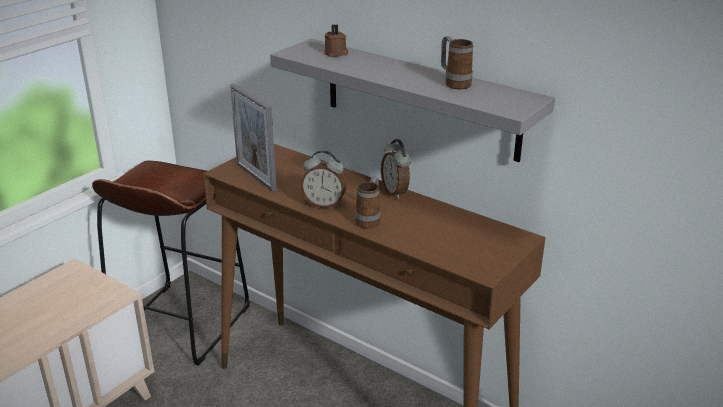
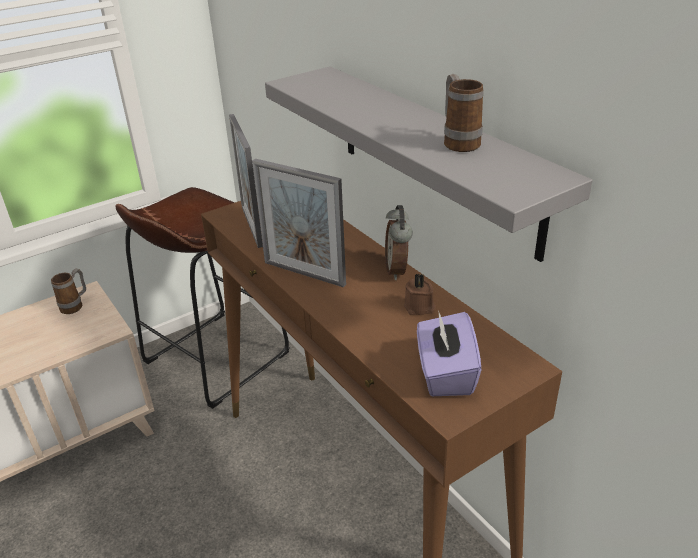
camera: 20 degrees right, 5 degrees up
(324, 204) = (304, 273): alarm clock -> picture frame
(336, 53) = (341, 88): brown candle -> brown candle (419, 308)
(369, 220) = (344, 304): mug -> mug (75, 305)
(469, 251) = (445, 373): none -> purple tissue box

